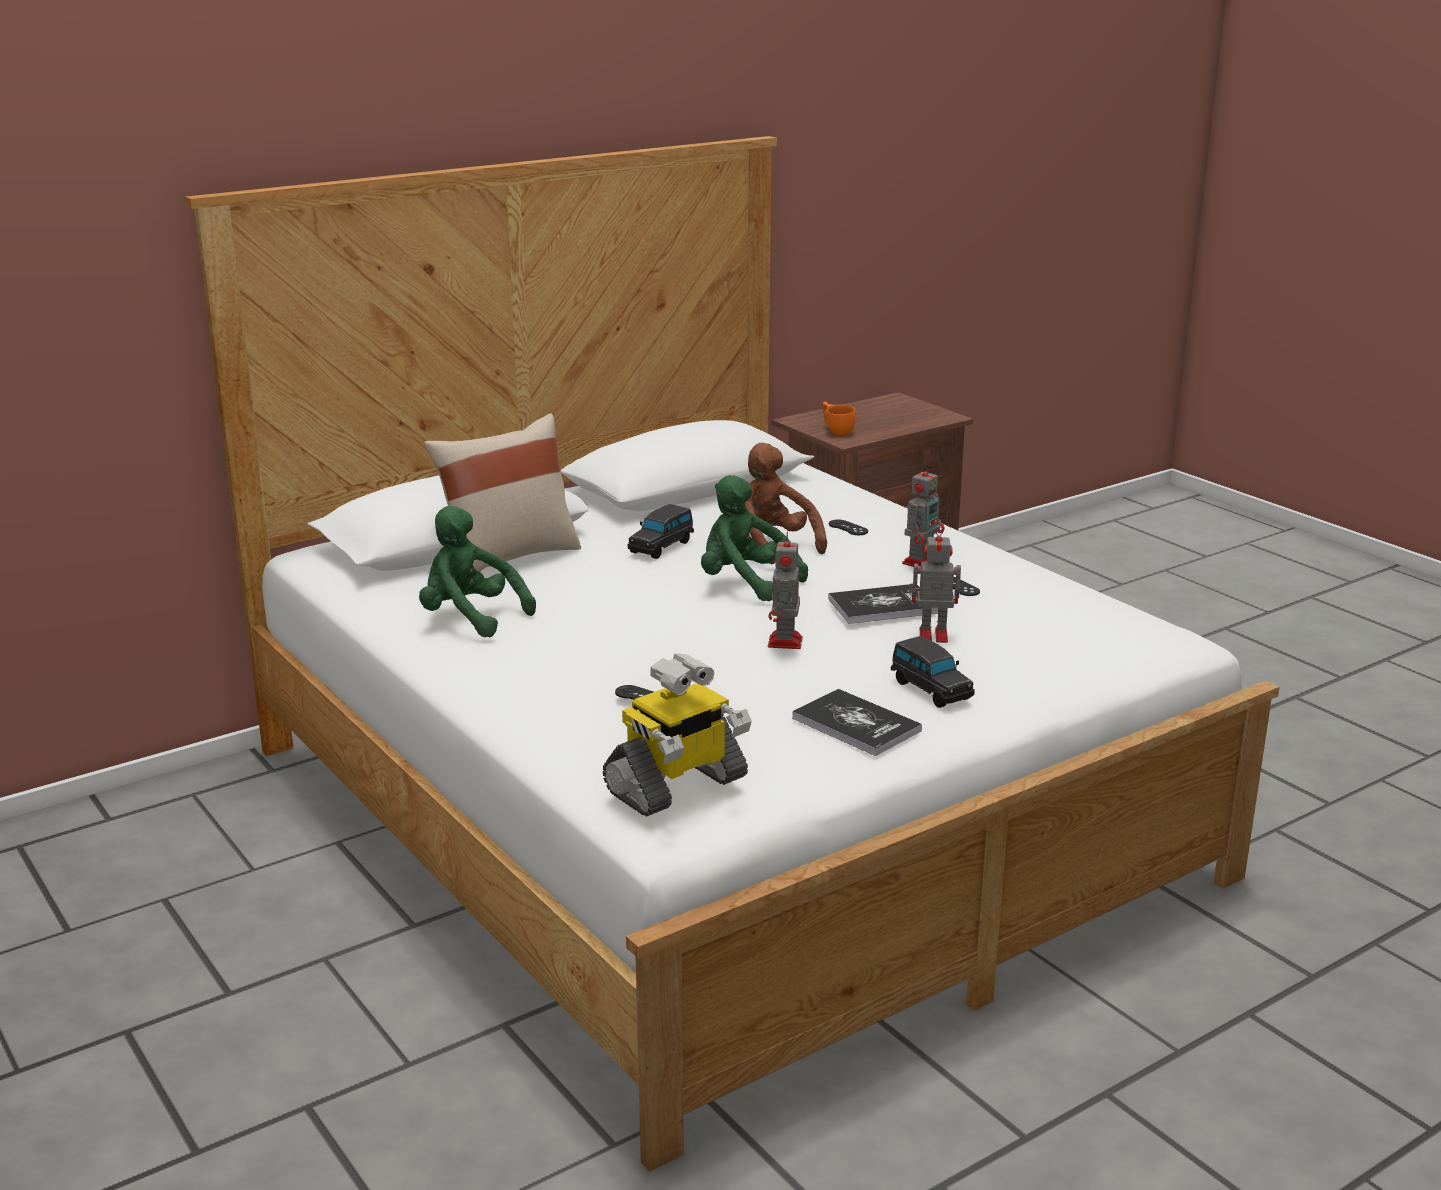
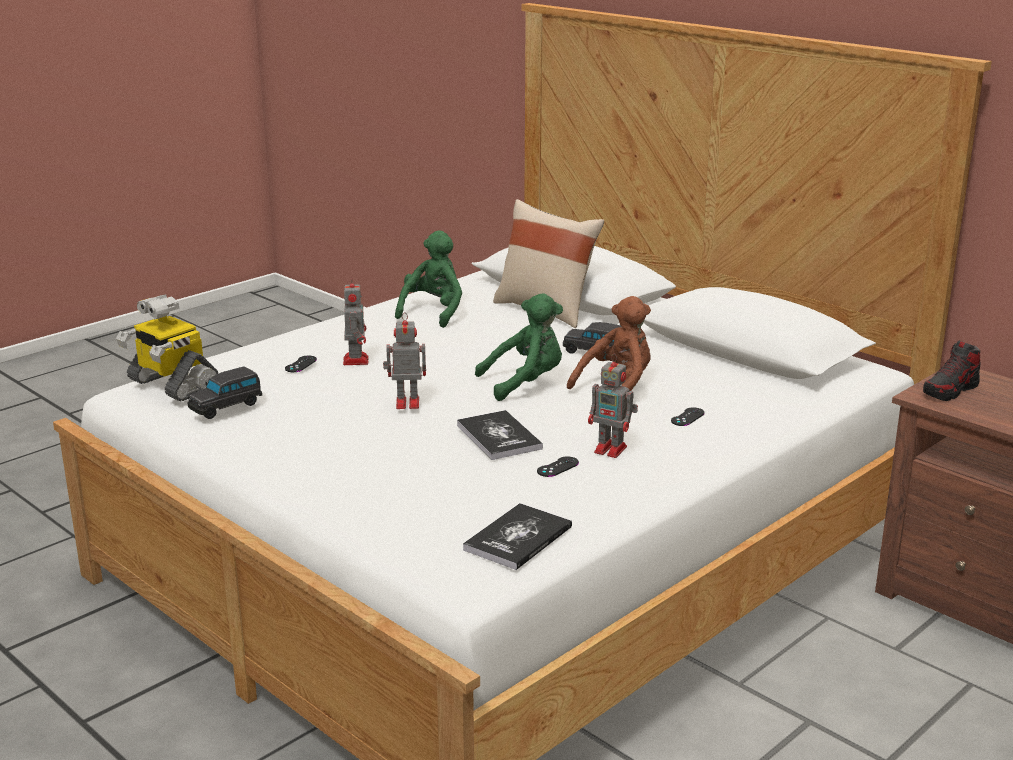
camera: 80 degrees right, 0 degrees up
(745, 583) = (525, 383): green plush toy -> green plush toy turned 45 degrees clockwise
(837, 430) = (950, 390): orange cup -> shoe
(856, 724) = (268, 436): book -> book (518, 538)
(930, 689) = (335, 462): black toy car -> black toy car (227, 406)
(931, 635) = (446, 460): toy robot -> toy robot (356, 360)

